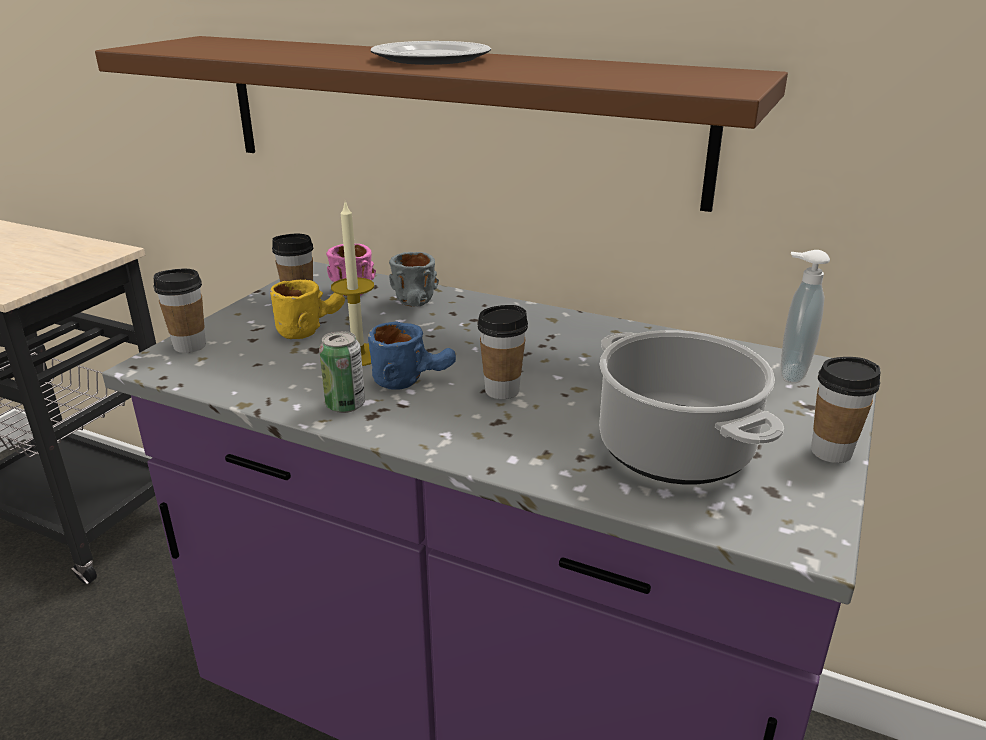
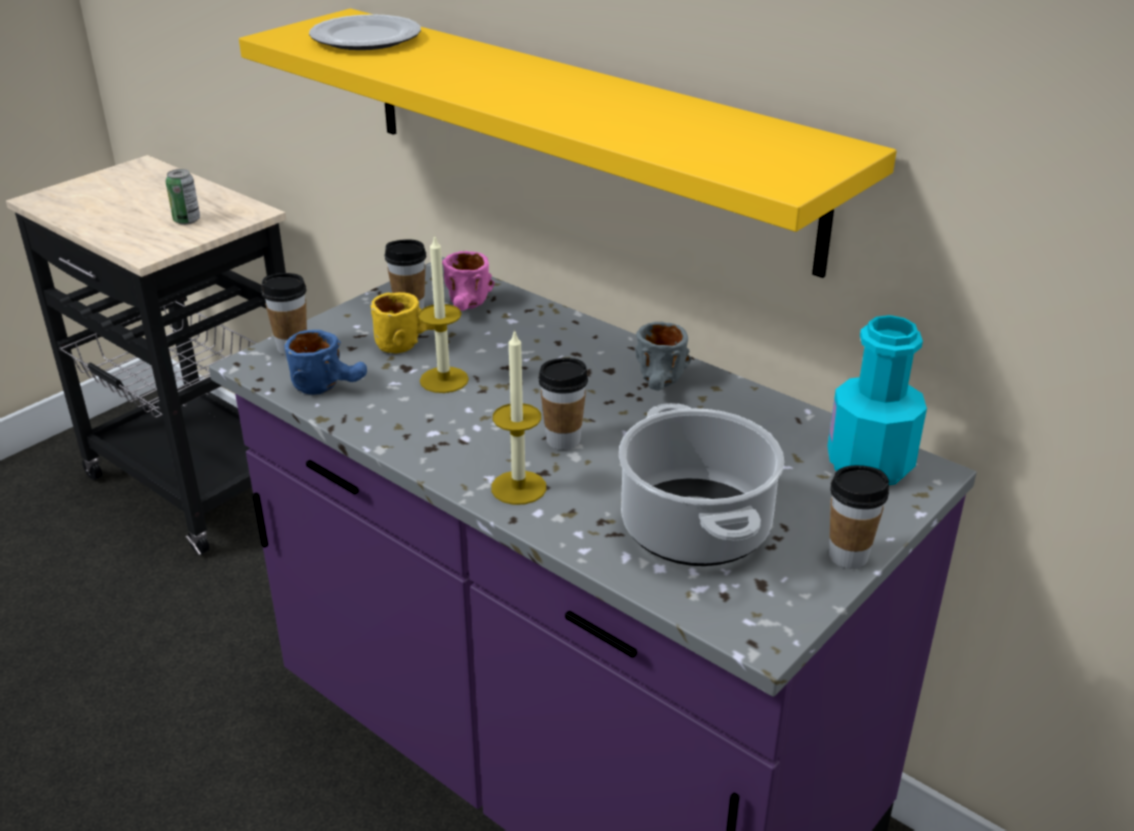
camera: 15 degrees right, 5 degrees up
(345, 405) = (411, 433): can -> can (187, 220)
(413, 379) = (485, 414): blue mug -> blue mug (331, 386)
(416, 305) = (525, 328): grey mug -> grey mug (661, 385)
(429, 58) = (546, 87): plate -> plate (365, 39)
(450, 116) = (580, 133): brown shelf -> yellow shelf
(481, 439) = (518, 487): none -> candle
(789, 373) = (869, 465): soap dispenser -> turquoise bottle

